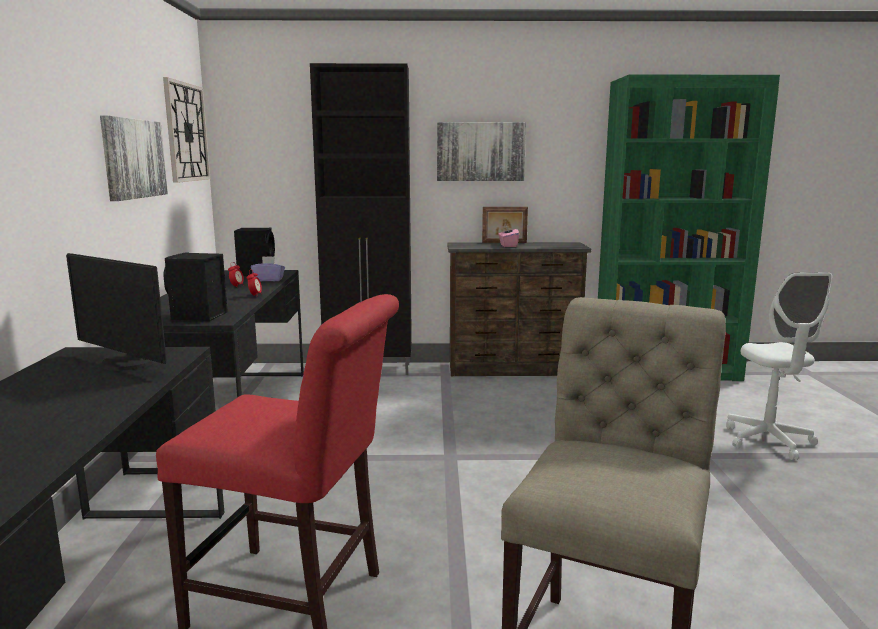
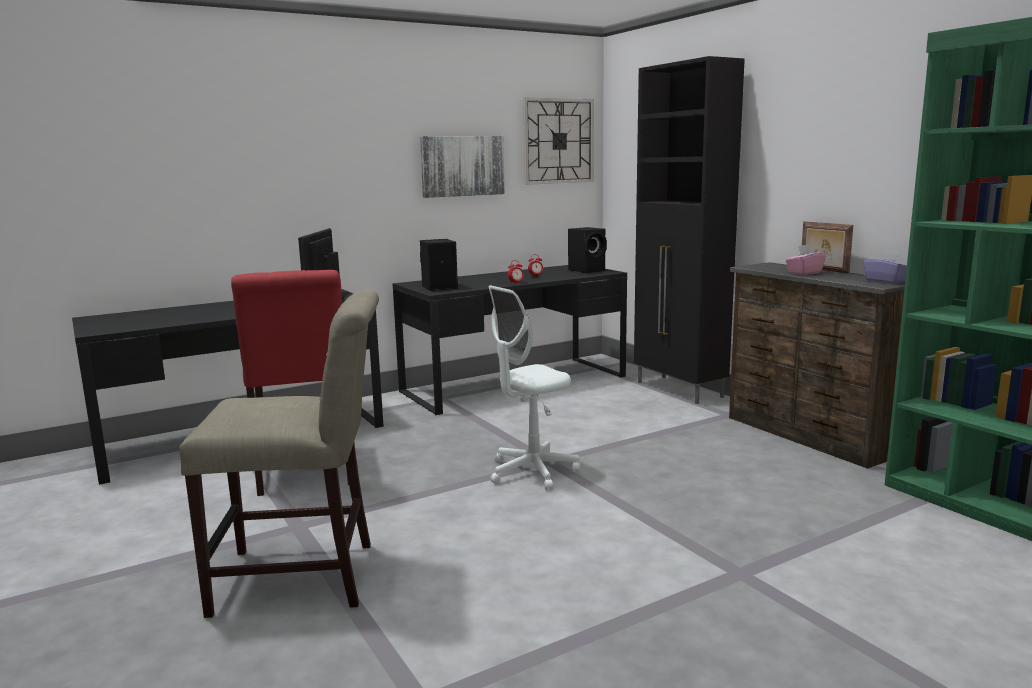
camera: 60 degrees right, 0 degrees up
(269, 280) = (573, 275): purple tissue box -> purple tissue box (885, 281)
(480, 152) = (812, 151): picture -> none
(768, 441) = (873, 615): white office chair -> white office chair (532, 472)

